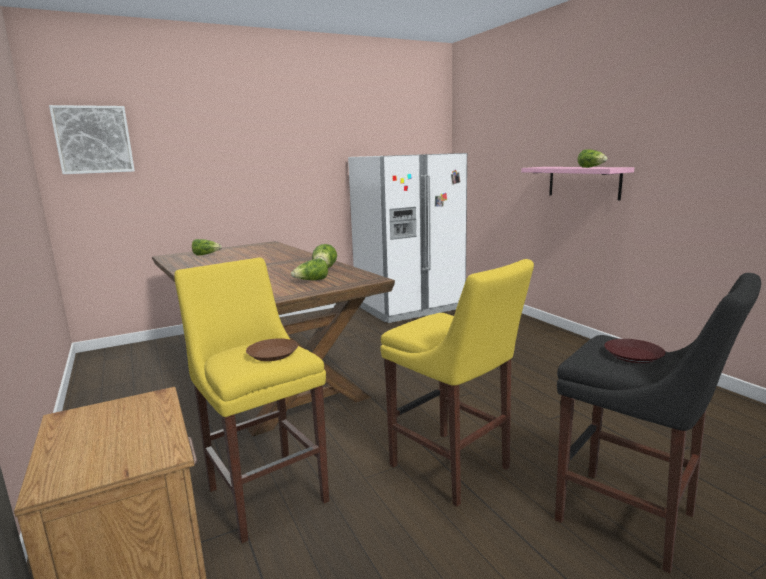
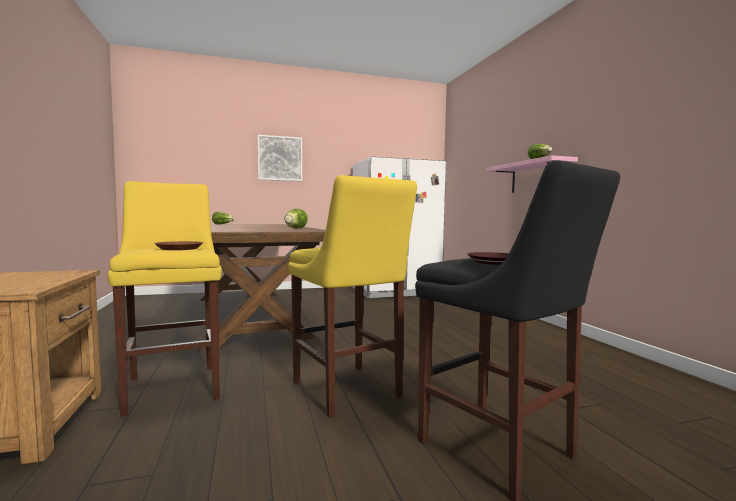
camera: 10 degrees right, 10 degrees down
(94, 139) = (158, 136): picture -> picture (280, 158)
(311, 281) = (273, 229): lettuce -> none

